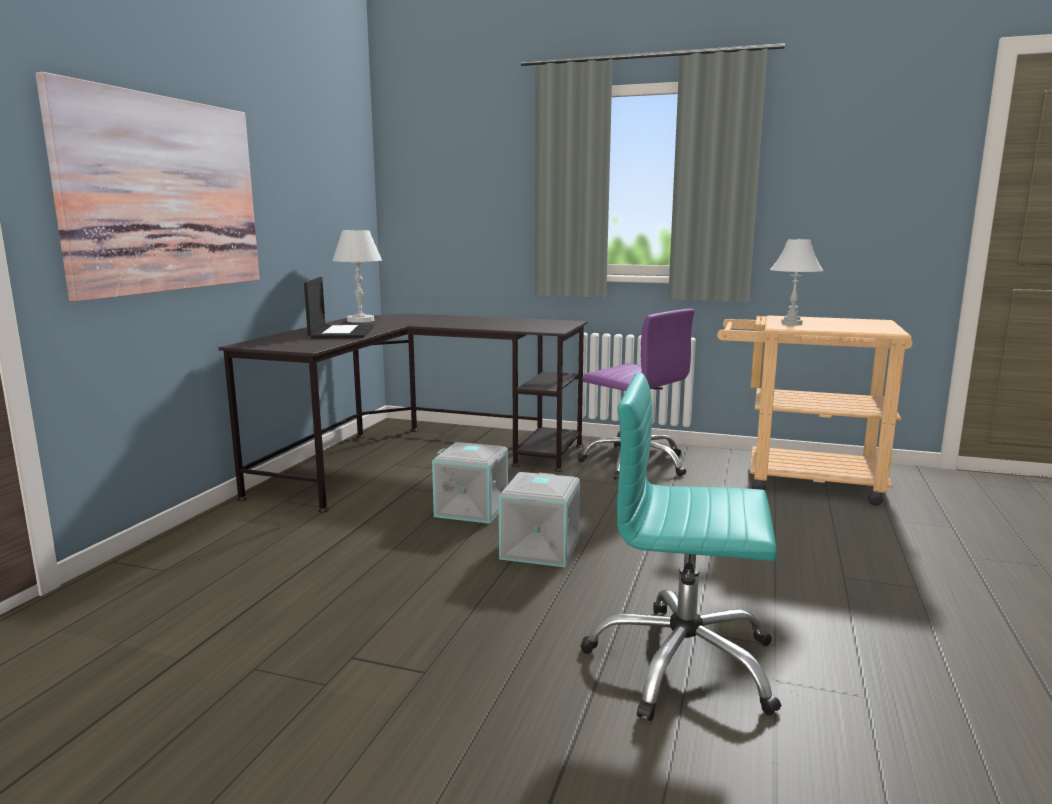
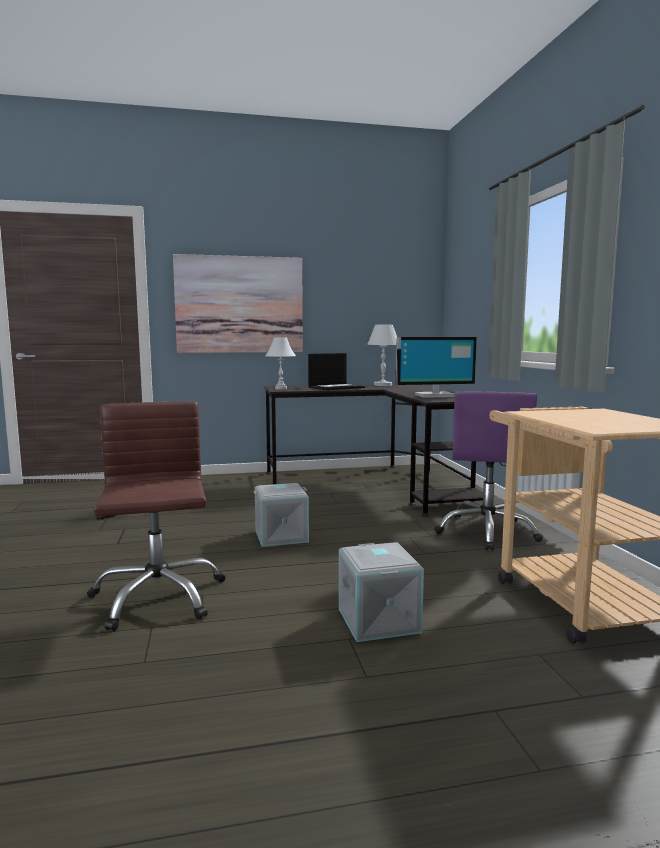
camera: 60 degrees right, 5 degrees down
(472, 508) = (320, 511): grey storage box -> grey storage box (380, 620)
(511, 324) = (435, 395): none -> monitor
(683, 664) = (157, 597): turquoise office chair -> brown office chair
(791, 323) = (558, 413): white table lamp -> white table lamp (281, 388)

